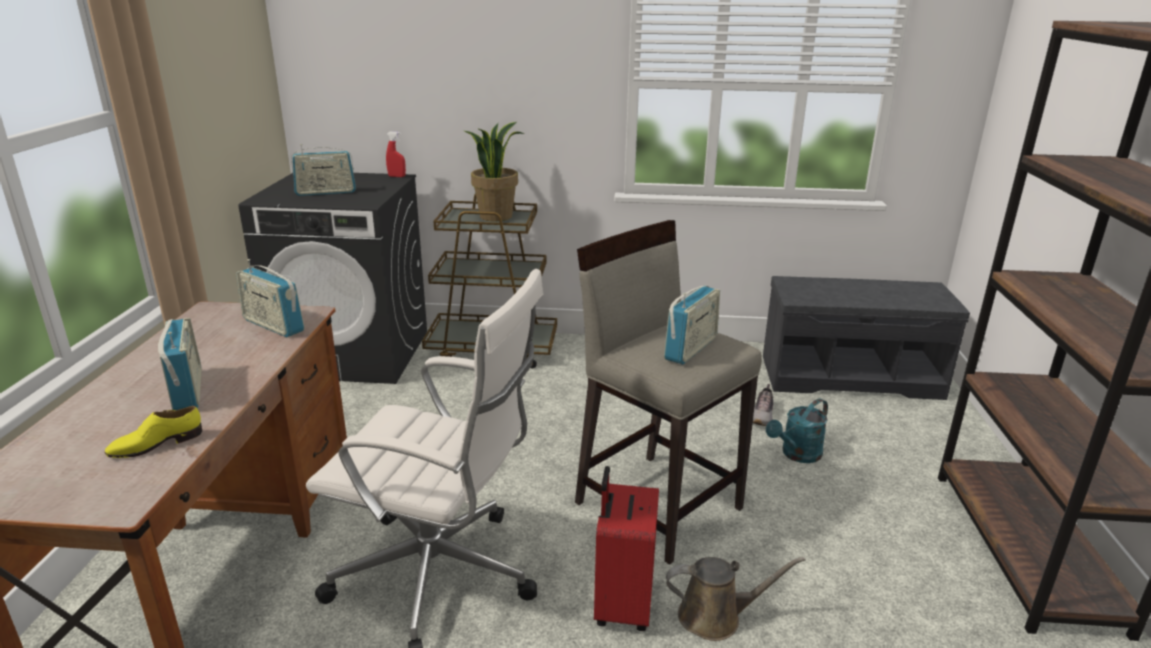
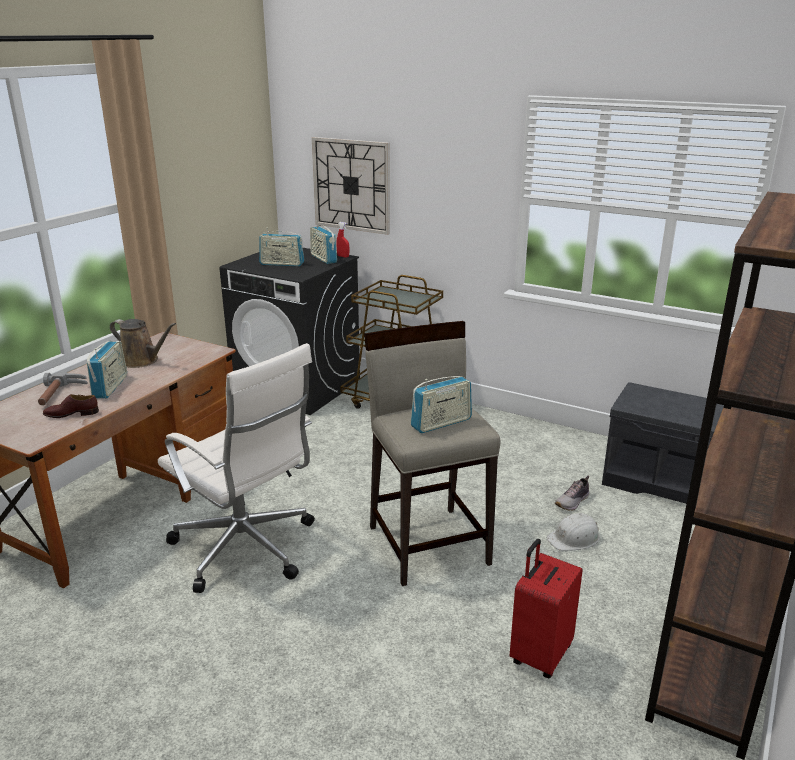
camera: 25 degrees right, 0 degrees up
(108, 419) = (60, 394): none -> hammer
(156, 444) = (71, 414): yellow shoe -> brown shoe
(273, 325) = (189, 355): radio -> radio (323, 259)
(398, 83) = (351, 185): none -> wall clock
(496, 216) = (406, 297): potted plant -> none
(621, 605) = (347, 601): red suitcase -> red suitcase (539, 654)
(715, 617) = (405, 629): brown watering can -> brown watering can (142, 361)
(797, 455) = (574, 538): turquoise watering can -> white hard hat

